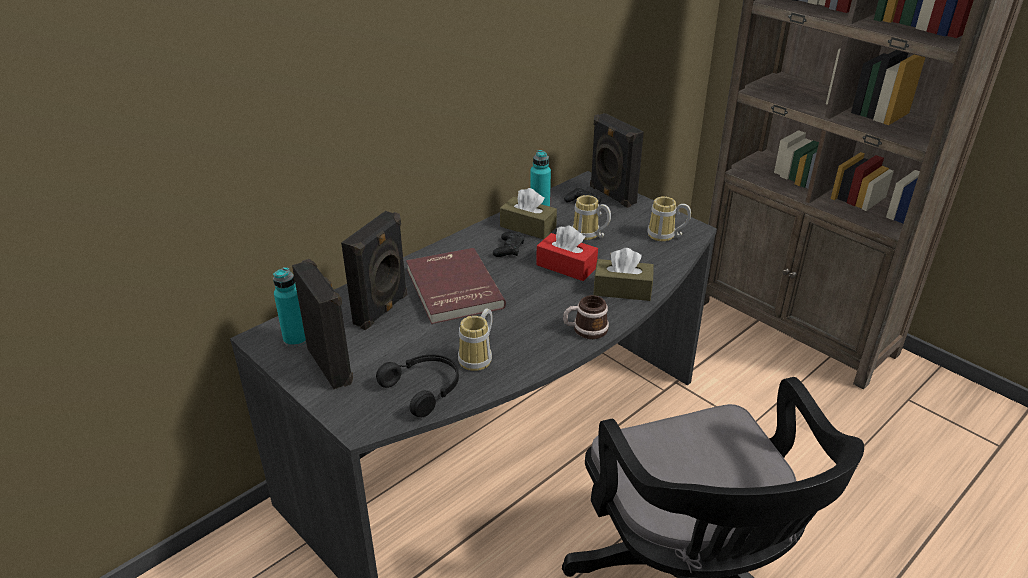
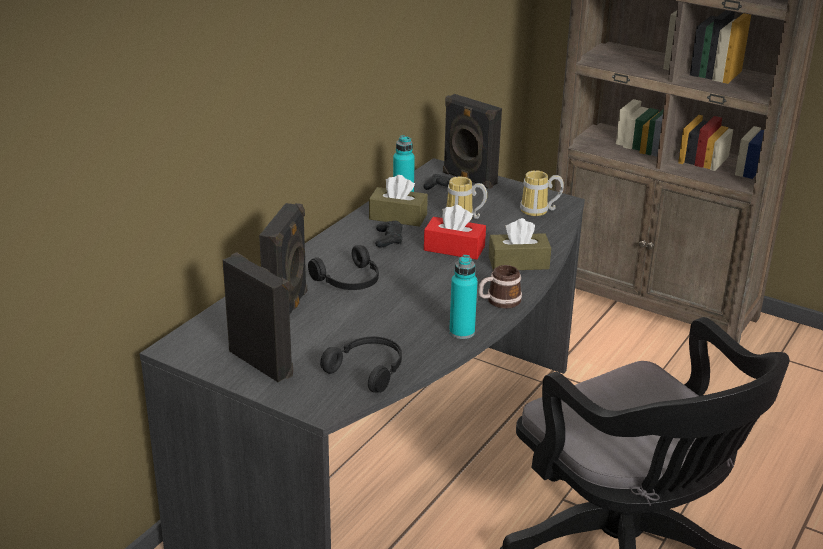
camera: 15 degrees left, 5 degrees down
(296, 339) = (212, 345): turquoise bottle -> turquoise bottle (462, 332)
(452, 289) = (349, 281): red book -> black headphones
(479, 358) = (408, 338): mug -> none

